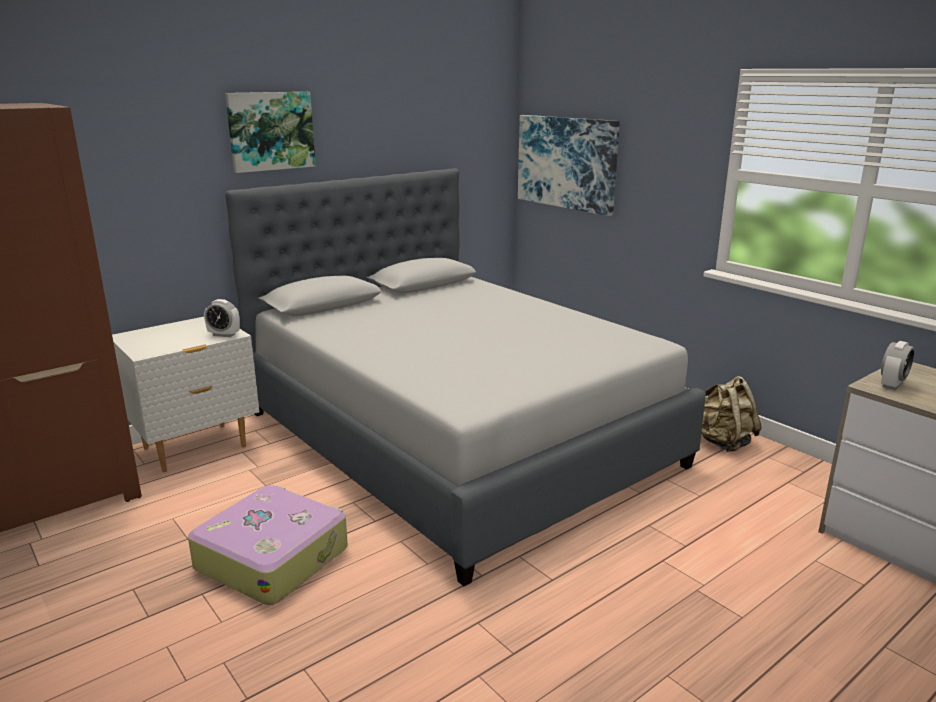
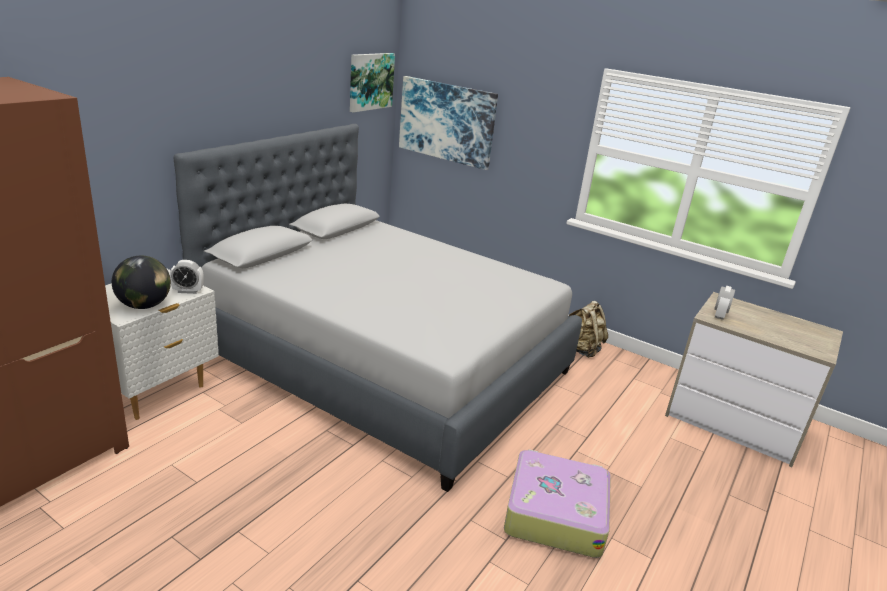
camera: 20 degrees left, 5 degrees up
(171, 345) = (144, 306): none -> globe
(270, 131) = (210, 96): picture -> picture (370, 81)
(272, 557) = (283, 489): suitcase -> suitcase (554, 513)

